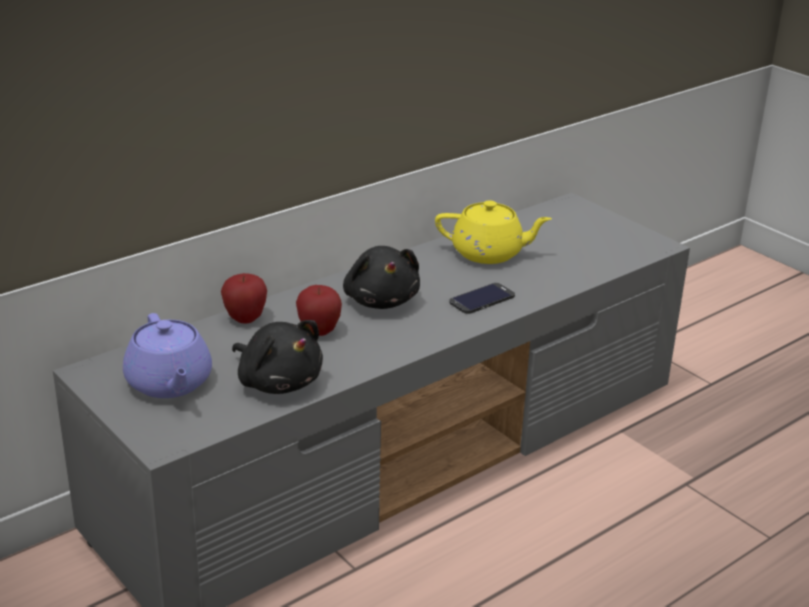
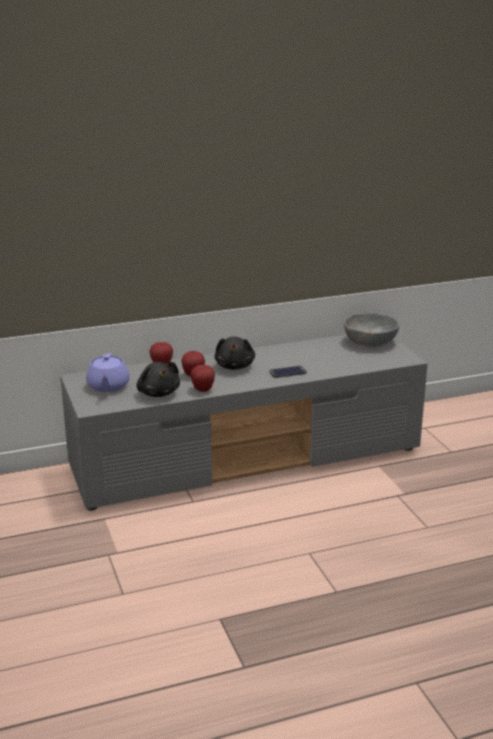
camera: 20 degrees right, 5 degrees down
(358, 361) = (203, 390): none -> apple
(489, 253) = (309, 352): yellow teapot -> none
(573, 220) = (371, 342): none -> grey bowl

